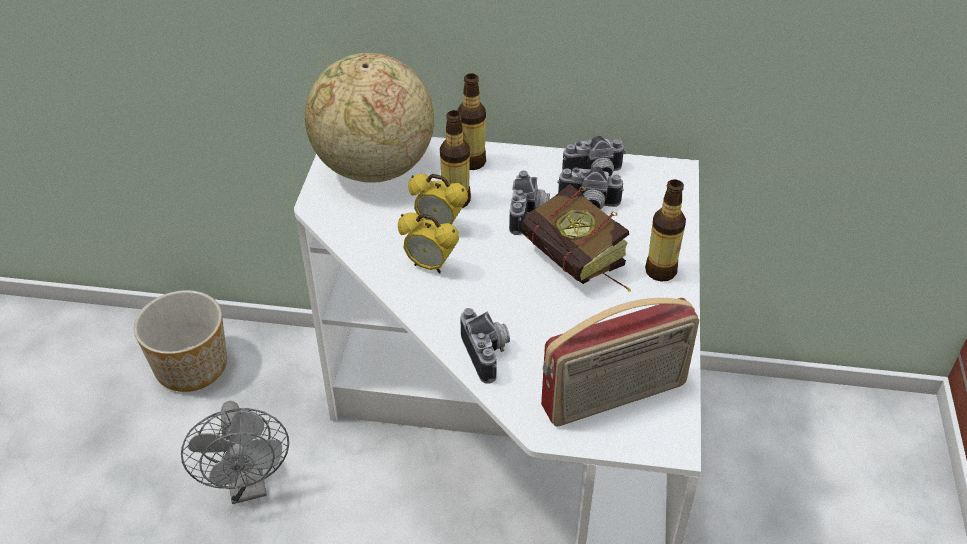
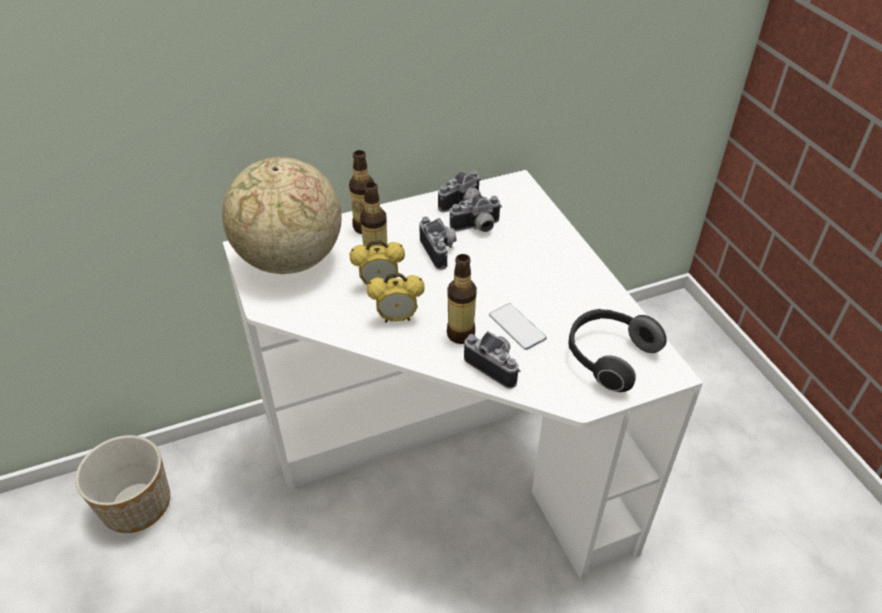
camera: 30 degrees left, 0 degrees up
(248, 486) = (255, 578): grey fan -> none
(543, 324) = (517, 327): none -> phone
(579, 266) = (507, 274): book -> none
(615, 397) = (608, 357): radio -> headphones
(661, 271) = (565, 255): bottle -> bottle (460, 334)

